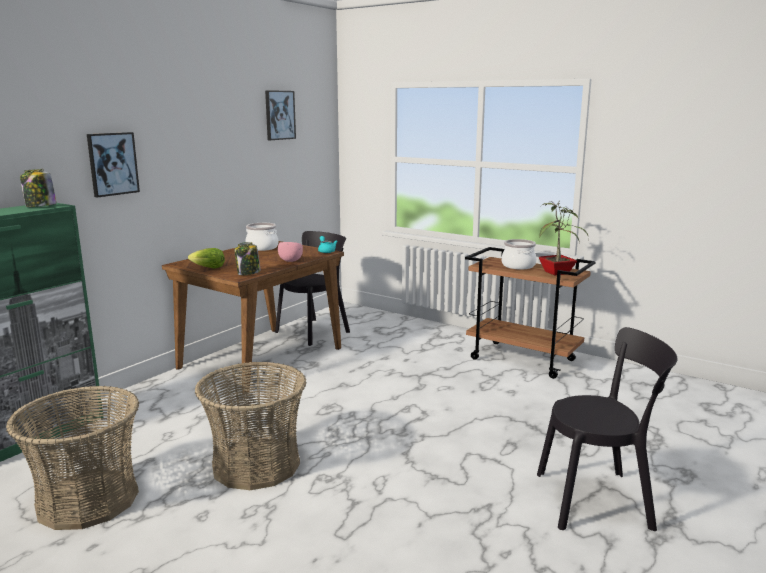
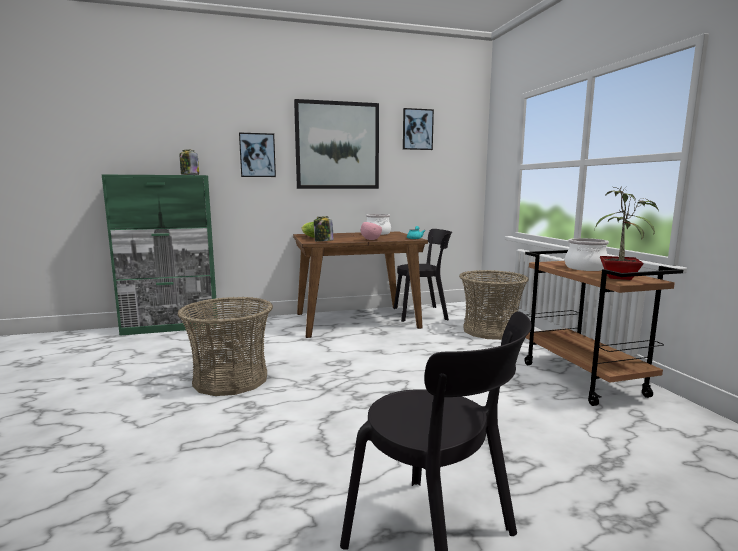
camera: 40 degrees right, 5 degrees down
(88, 500) = (128, 364): basket -> basket (490, 330)
(203, 142) = (337, 146): none -> picture

